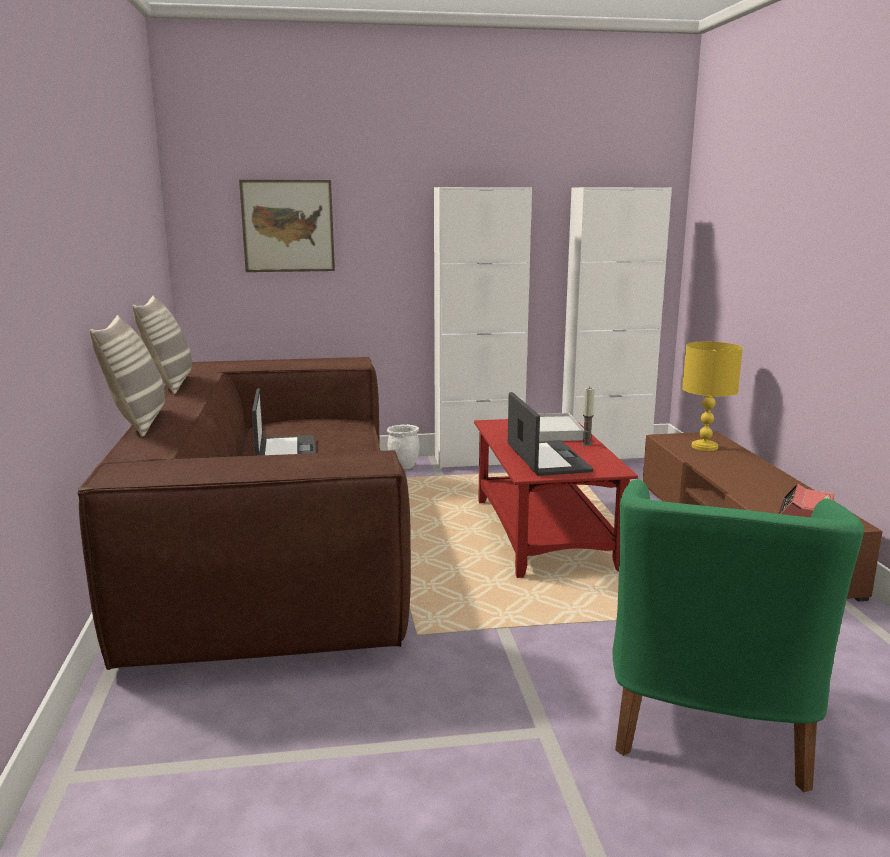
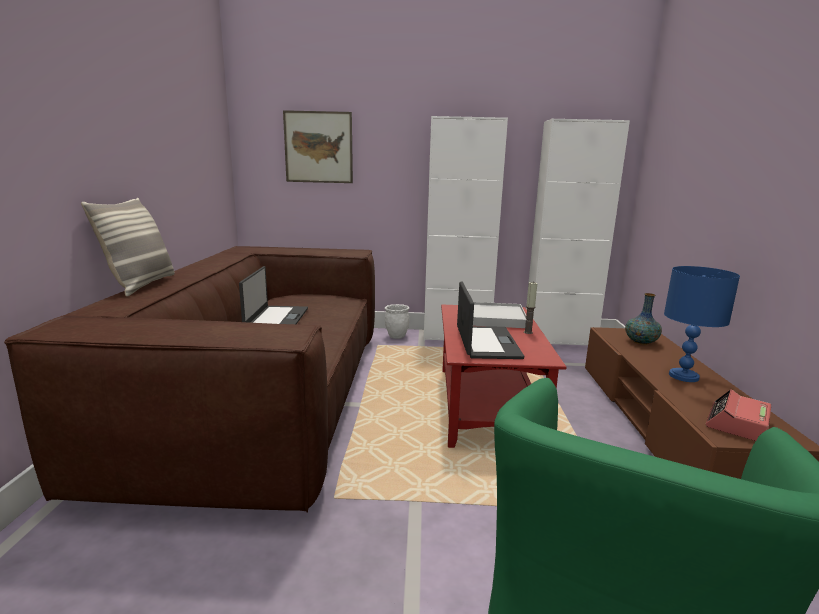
camera: 10 degrees right, 0 degrees up
(170, 384) = (205, 259): pillow -> none
(704, 447) = (640, 342): yellow table lamp -> vase
(752, 478) = (683, 376): none -> blue table lamp

